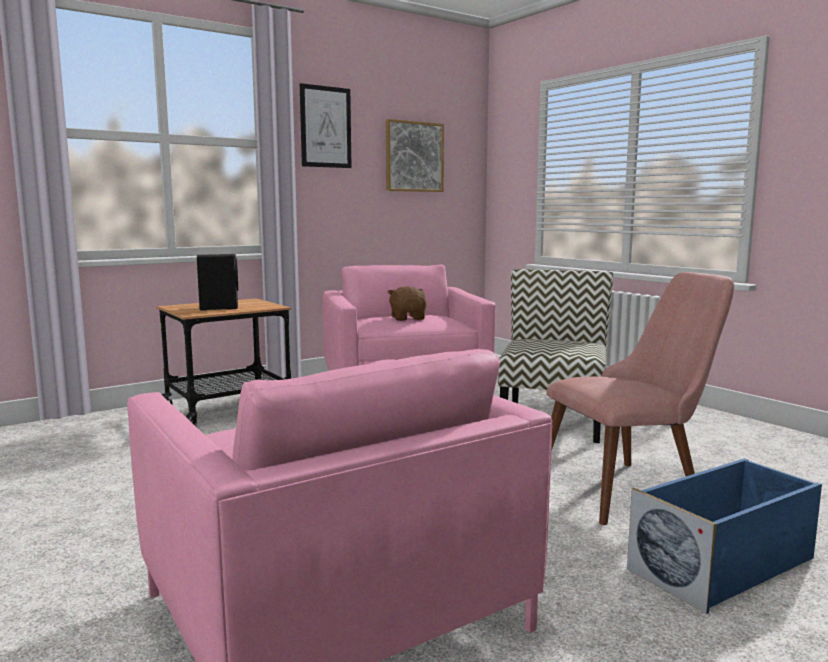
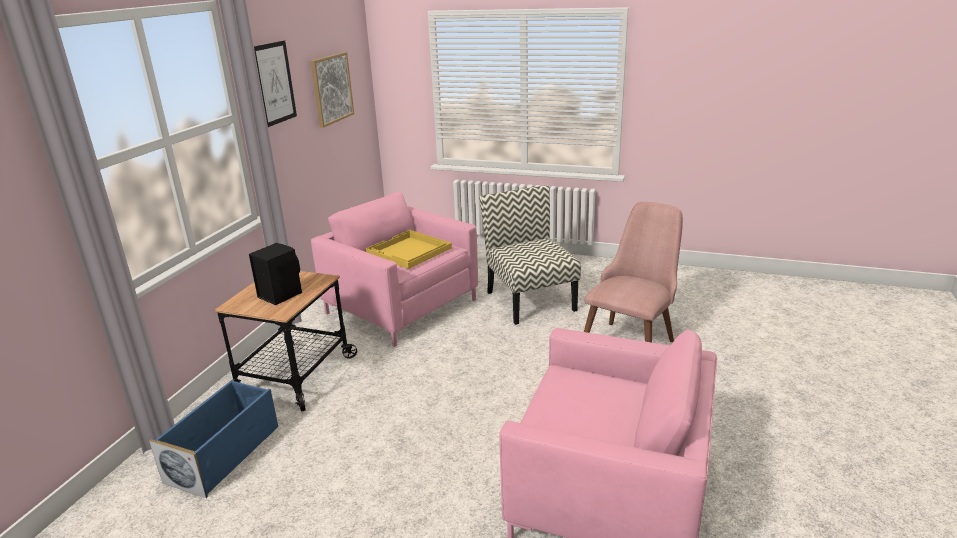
camera: 35 degrees left, 15 degrees up
(408, 318) = (409, 251): brown plush toy -> yellow tray
(723, 564) = (720, 376): blue storage box -> blue storage box (224, 453)

